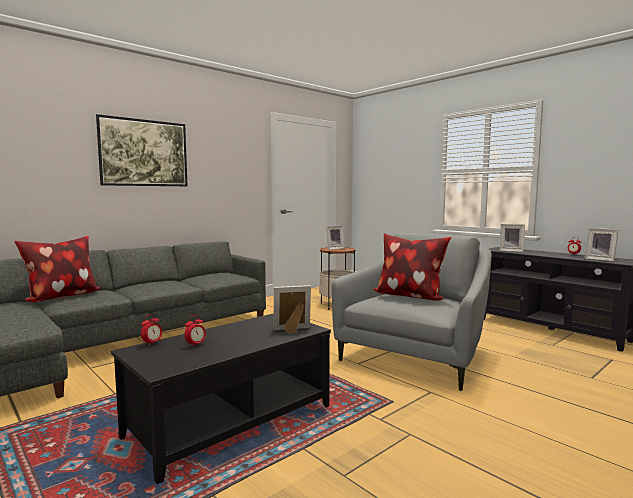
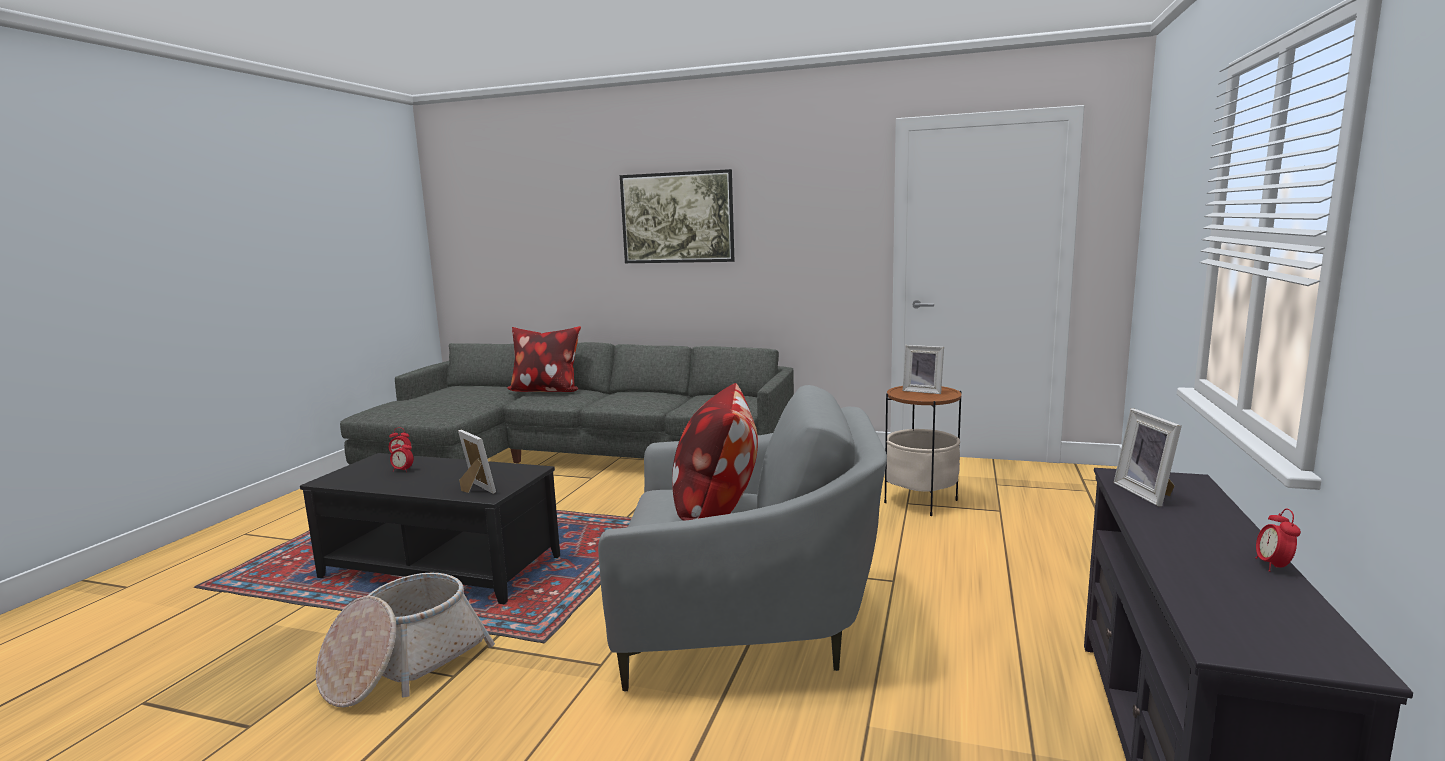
camera: 60 degrees right, 5 degrees up
(380, 450) = (403, 665): none -> basket
(600, 259) = (1227, 608): picture frame -> none

